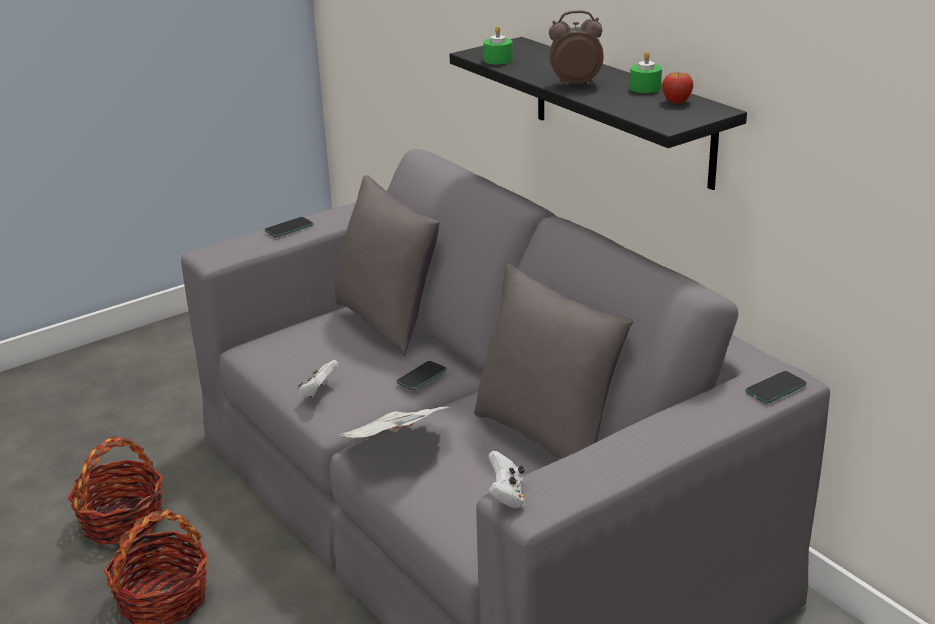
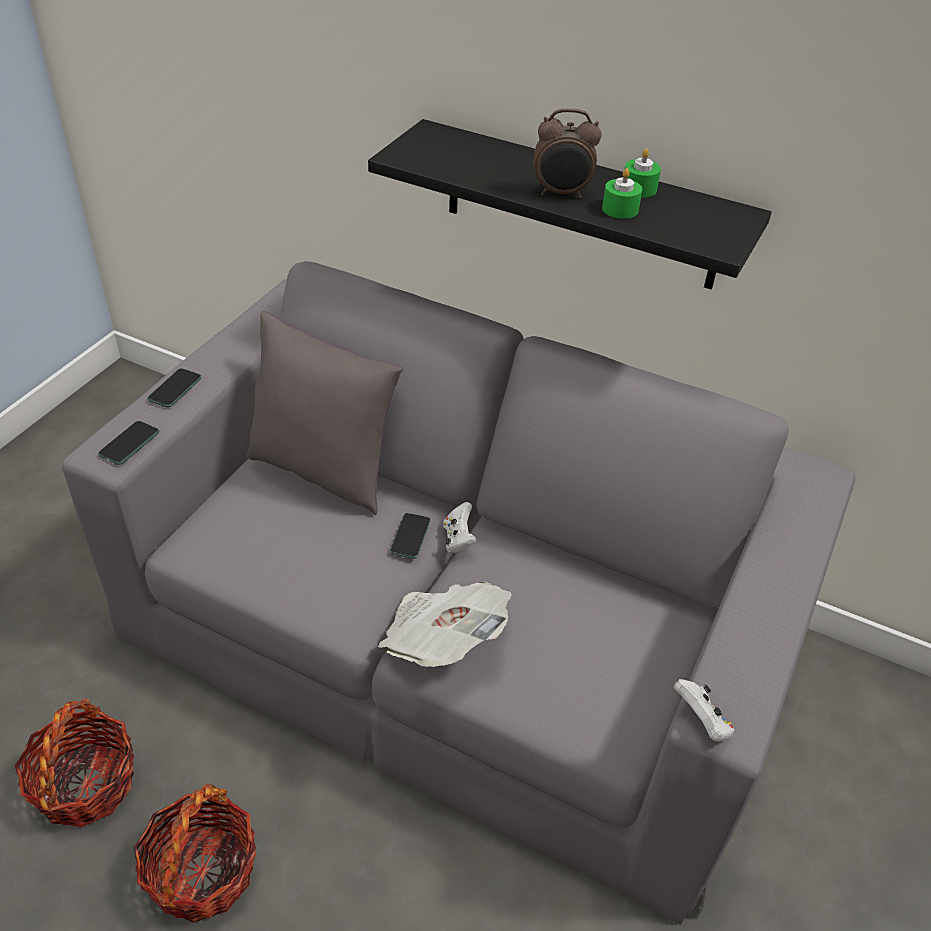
camera: 30 degrees left, 15 degrees up
(318, 391) = (313, 591): white game controller -> white game controller (458, 539)
(498, 60) = (437, 164): green candle -> green candle (620, 209)
(547, 435) = (587, 577): grey pillow -> none
(575, 84) = (561, 193): alarm clock -> alarm clock turned 150 degrees counterclockwise
(676, 101) = (692, 206): apple -> none
(775, 388) = (821, 489): phone -> phone (129, 444)

